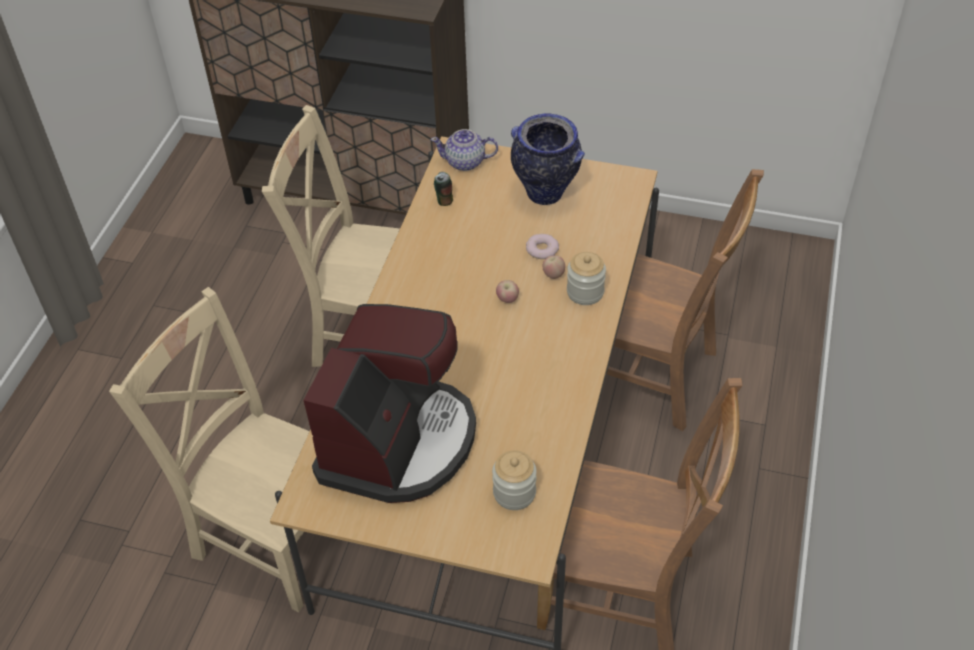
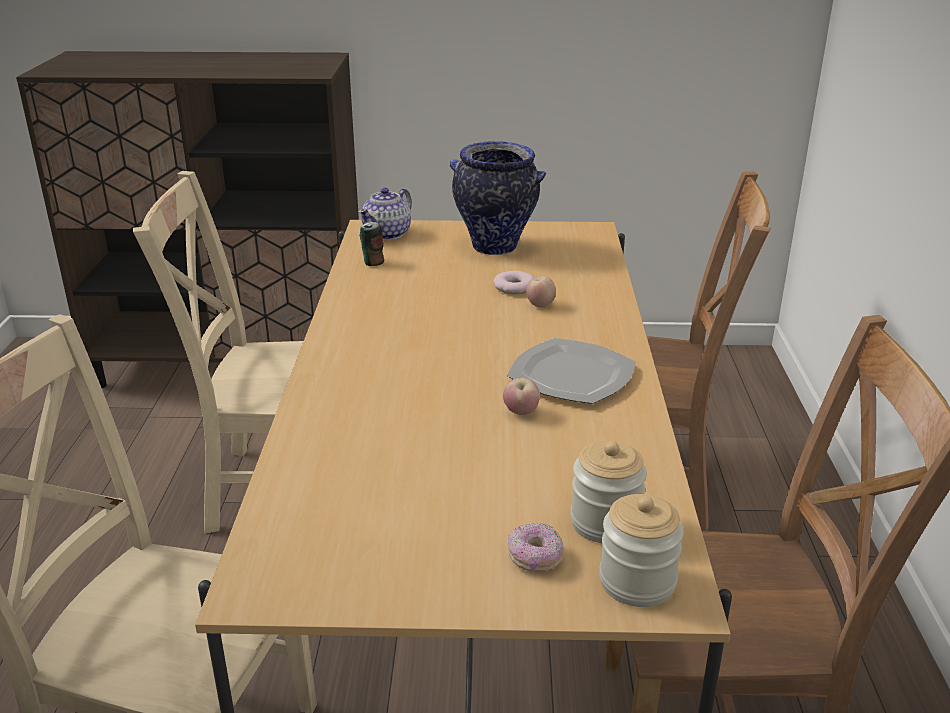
camera: 15 degrees left, 20 degrees down
(398, 442) = (394, 488): coffee machine -> none
(463, 511) = (535, 558): none -> donut
(465, 162) = (387, 234): teapot -> teapot turned 45 degrees counterclockwise
(507, 299) = (492, 331): apple -> apple (521, 412)
(546, 358) = (572, 376): none -> plate
(585, 292) = (588, 315): jar -> jar (637, 581)

